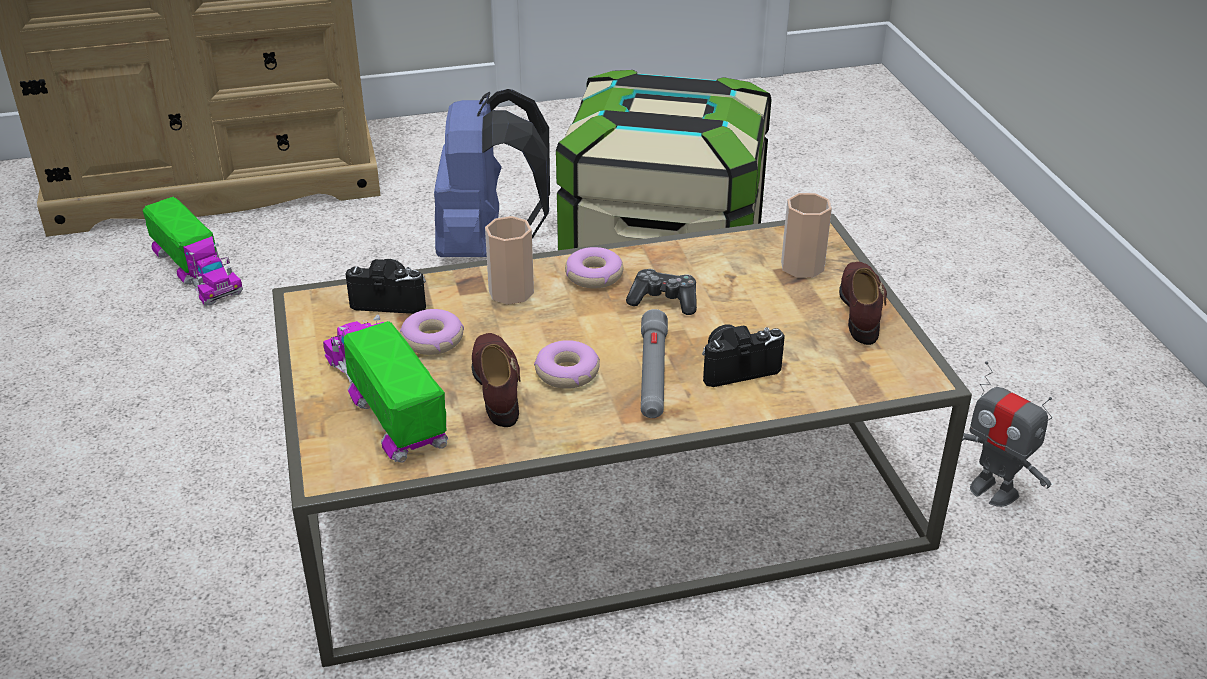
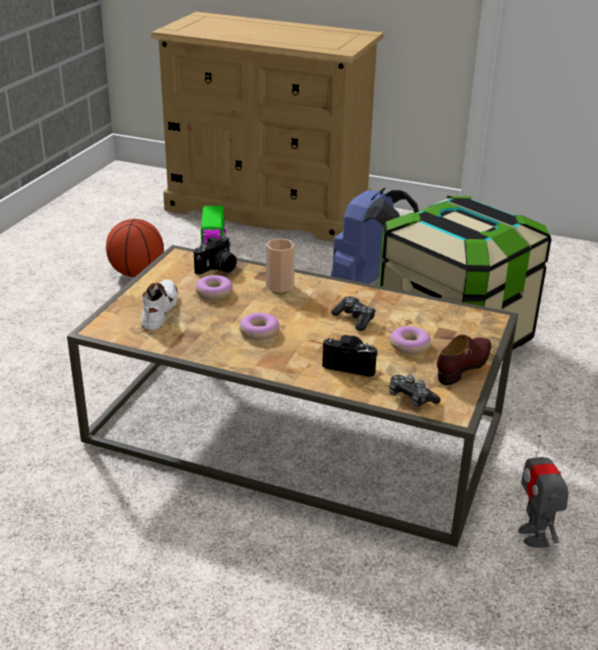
camera: 35 degrees right, 5 degrees down
(113, 358) = (137, 273): none -> basketball
(385, 402) = (158, 310): toy truck -> white shoe
(391, 300) = (217, 268): camera -> camera turned 90 degrees clockwise
(497, 385) = (218, 324): brown shoe -> none
(594, 275) = (333, 294): donut -> donut (410, 345)
(653, 374) = (301, 350): grey flashlight -> none
(802, 266) = (458, 332): cup -> none
(856, 380) = (411, 398): none -> game controller

